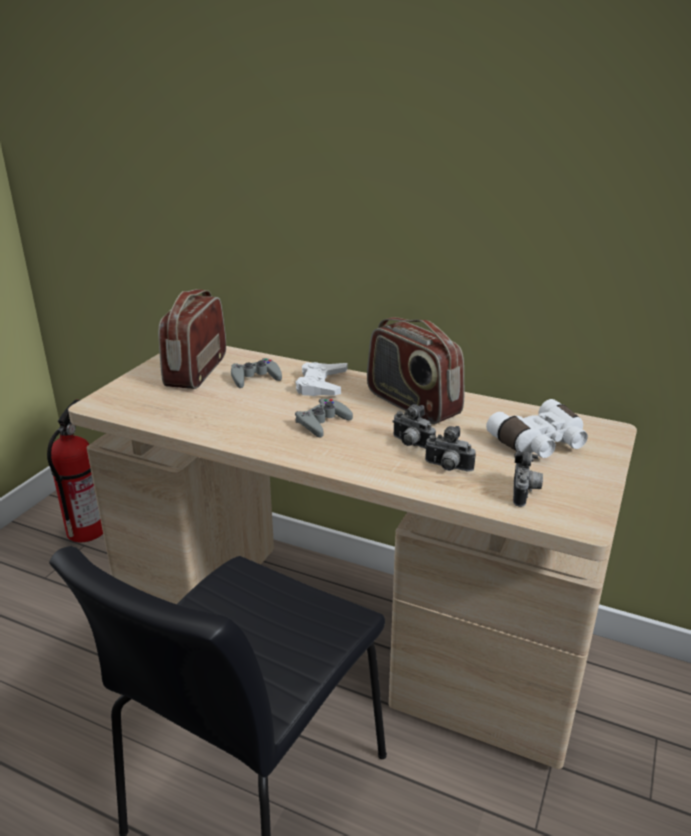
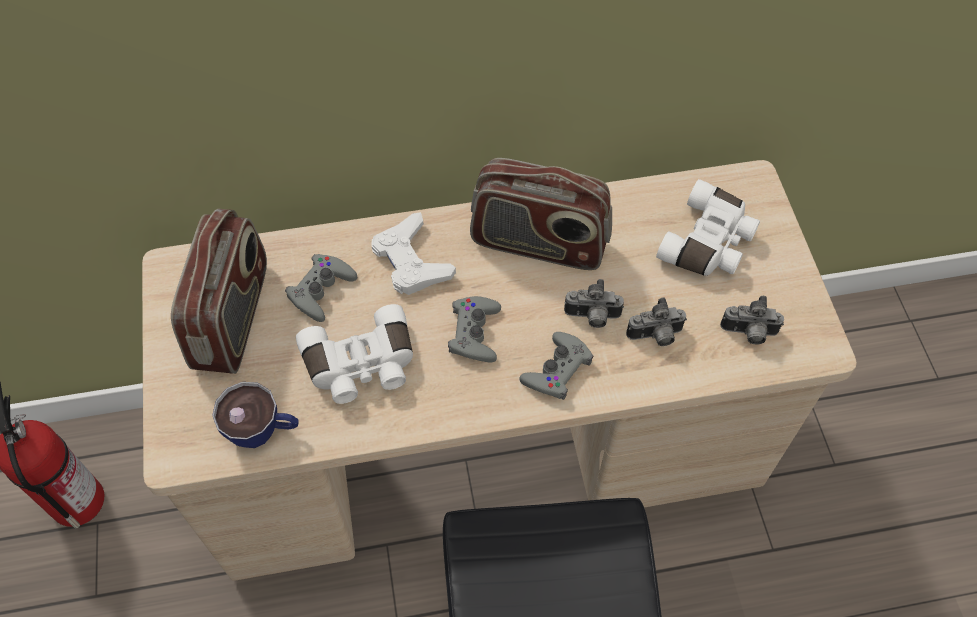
camera: 35 degrees left, 30 degrees up
(152, 413) = (263, 431): none -> cup
(196, 371) = (233, 317): radio -> radio turned 150 degrees counterclockwise
(238, 410) = (361, 366): none -> white binoculars
(357, 456) = (557, 370): none -> grey game controller
(525, 493) = (748, 334): camera -> camera turned 120 degrees clockwise

